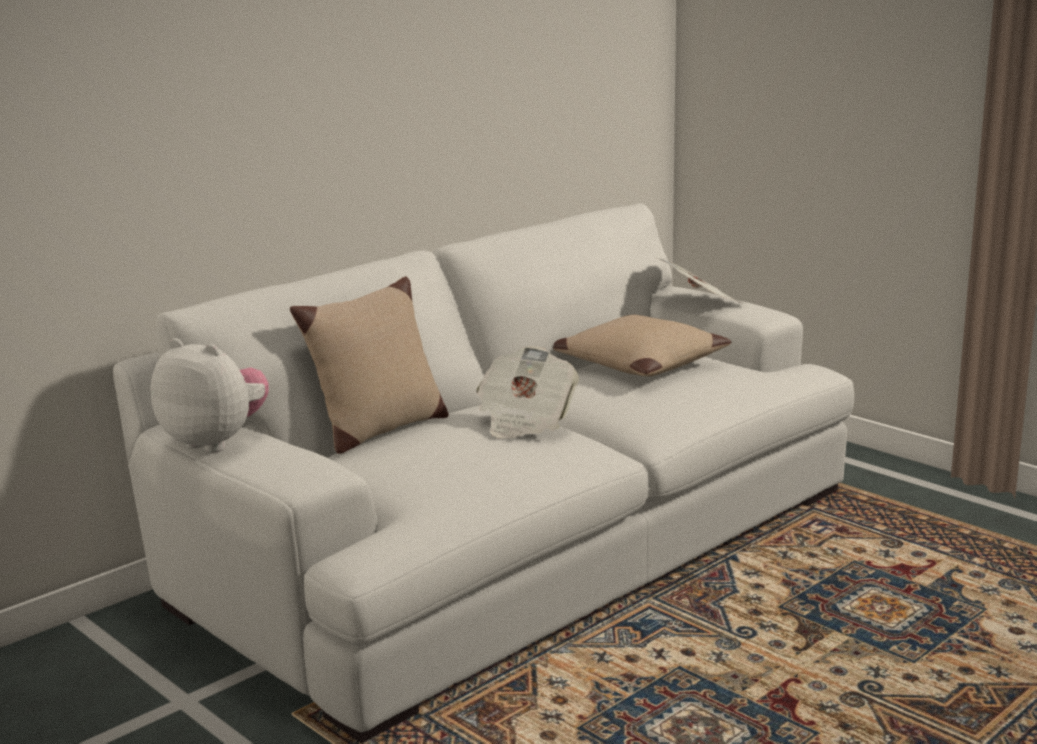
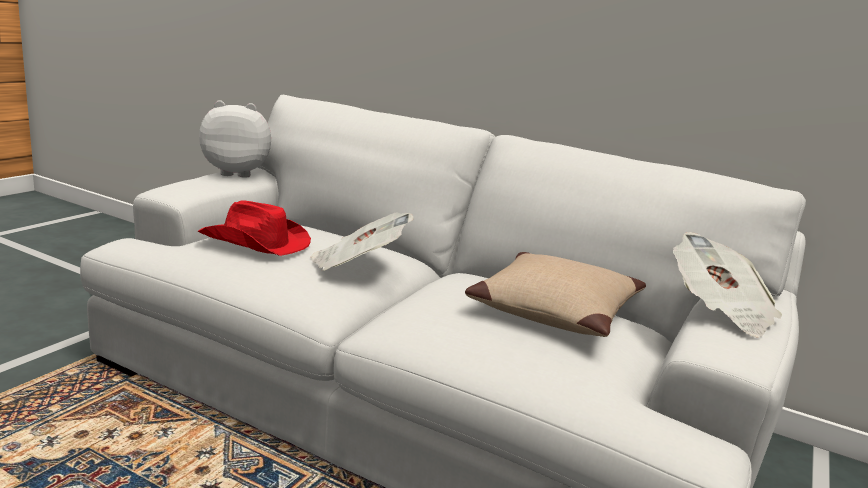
camera: 70 degrees right, 0 degrees up
(216, 442) = (237, 173): plush toy -> plush toy turned 105 degrees counterclockwise
(378, 431) = (330, 227): beige pillow -> none
(443, 461) = (255, 242): none -> red hat

